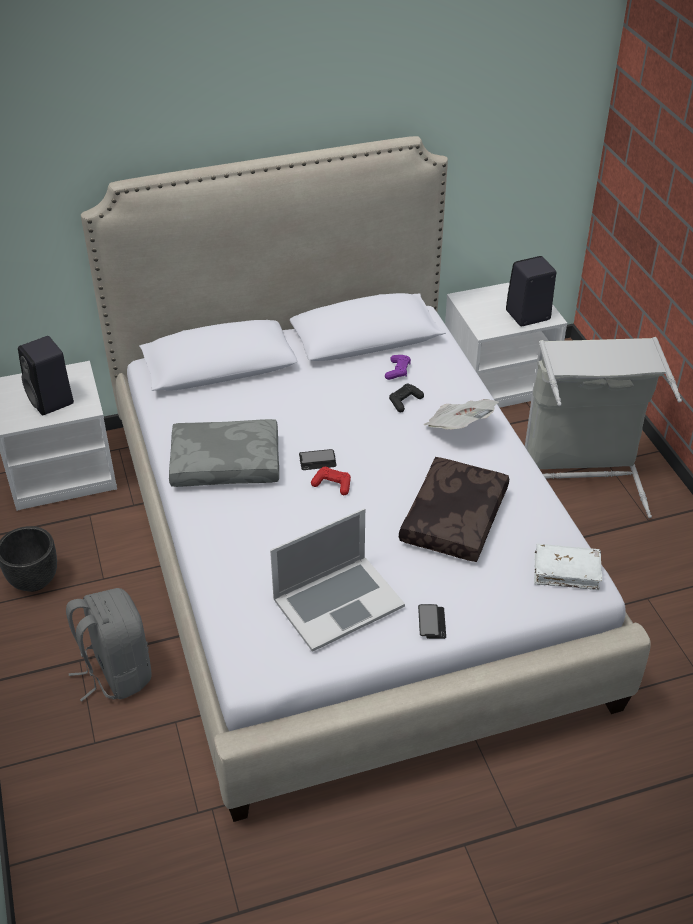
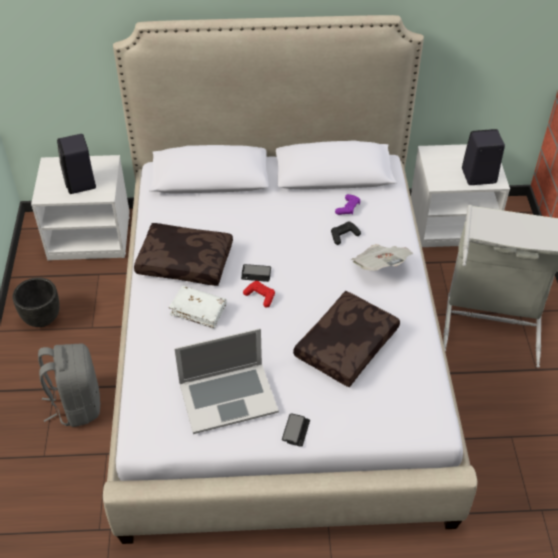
camera: 15 degrees right, 5 degrees up
(226, 462) = (186, 261): grey pillow -> brown pillow
(566, 572) = (421, 411): white book -> white book (198, 311)

